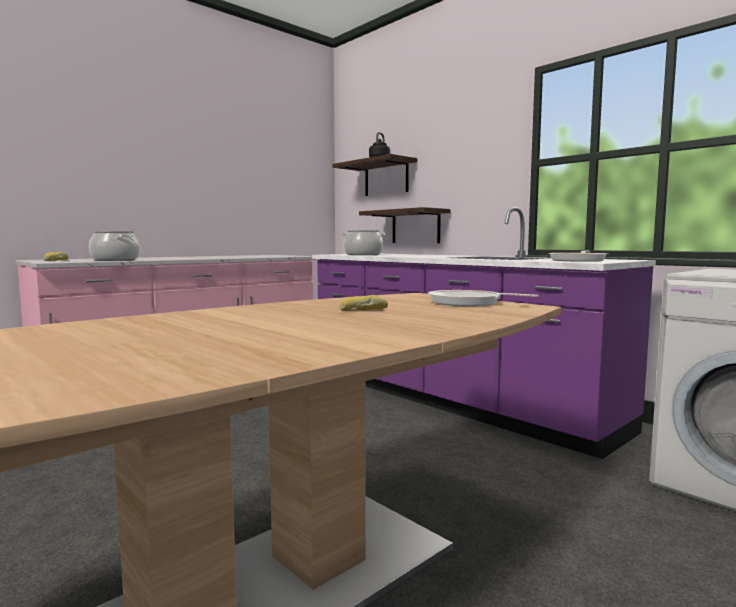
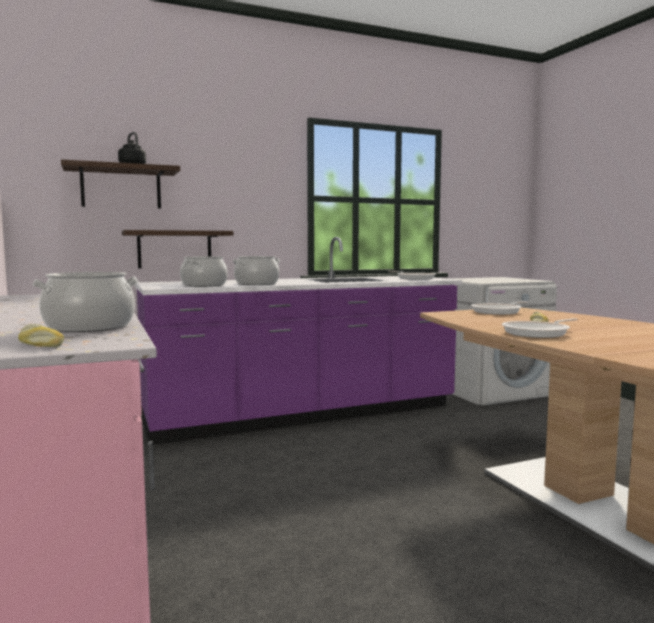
camera: 70 degrees left, 0 degrees up
(264, 310) = (538, 333): none -> frying pan
(394, 255) = (256, 284): none -> cooking pot

